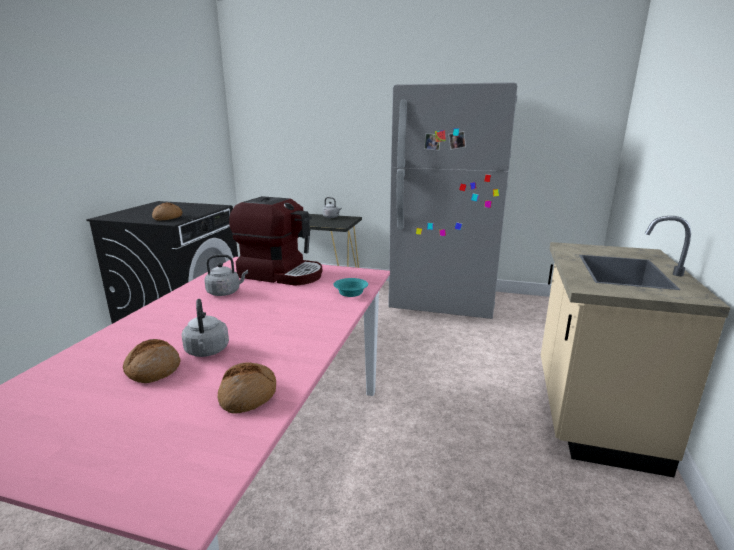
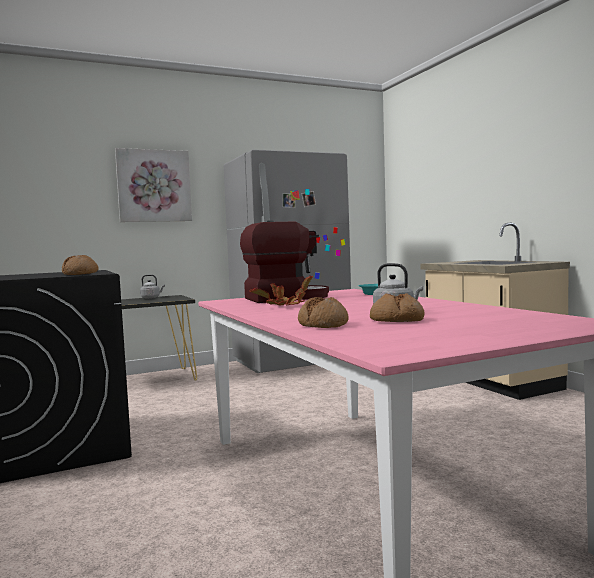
camera: 40 degrees left, 15 degrees down
(225, 292) = (284, 306): grey kettle -> potted plant
(248, 395) = (488, 312): bread -> bread (323, 324)
(344, 114) = (154, 186): none -> picture

